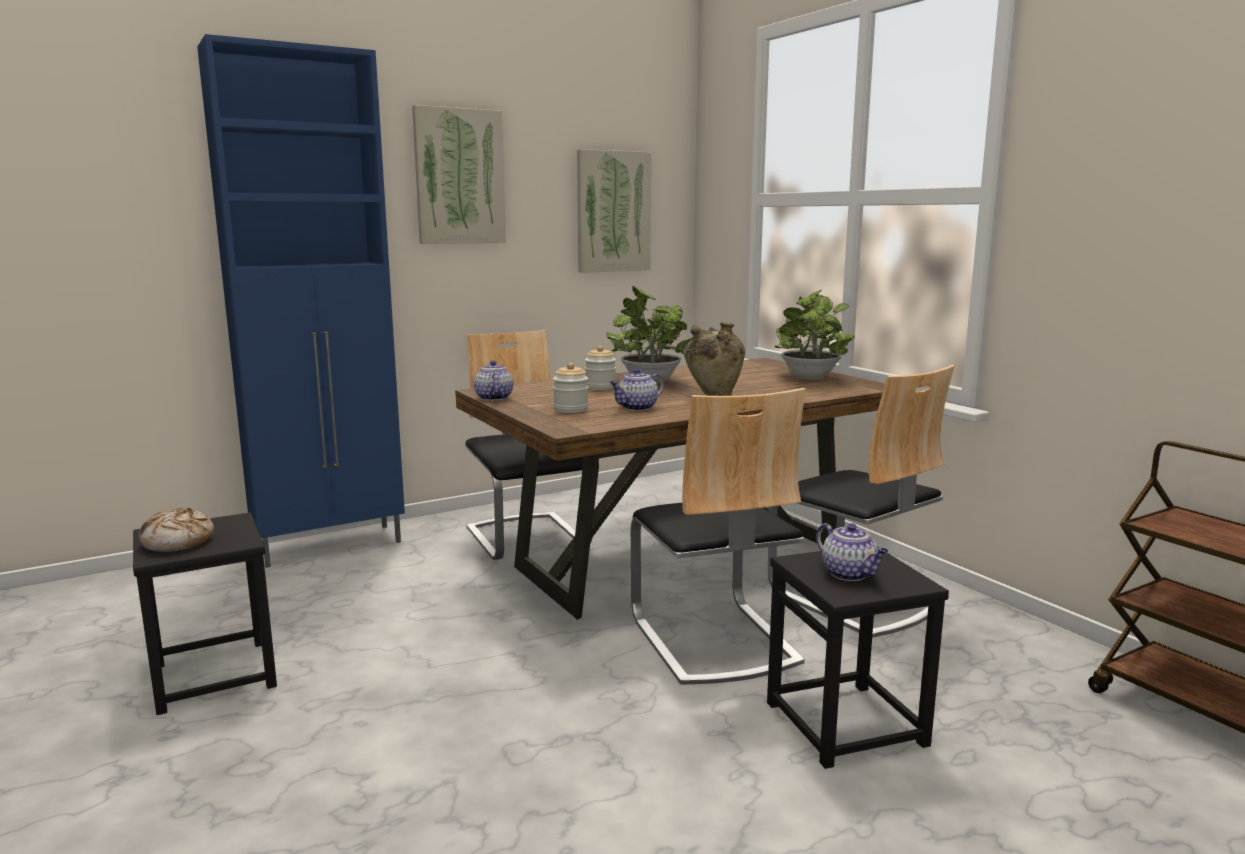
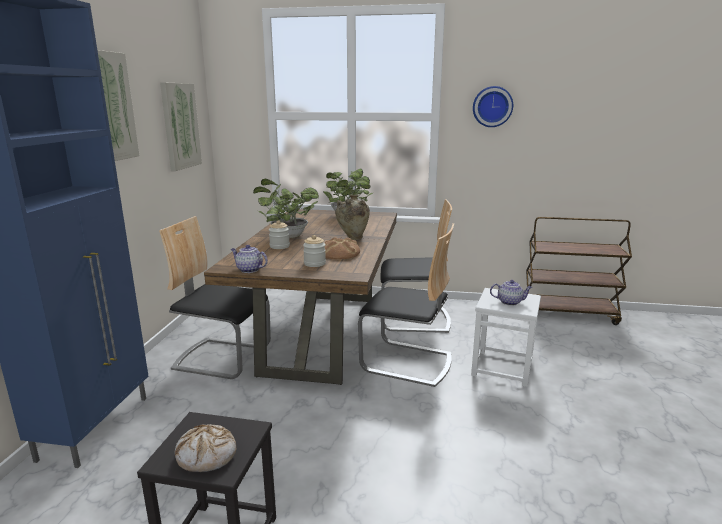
camera: 50 degrees left, 5 degrees up
(636, 408) = (339, 253): teapot -> bread
(846, 723) = (502, 368): black stool -> white stool
(1105, 167) = (492, 106): none -> wall clock

